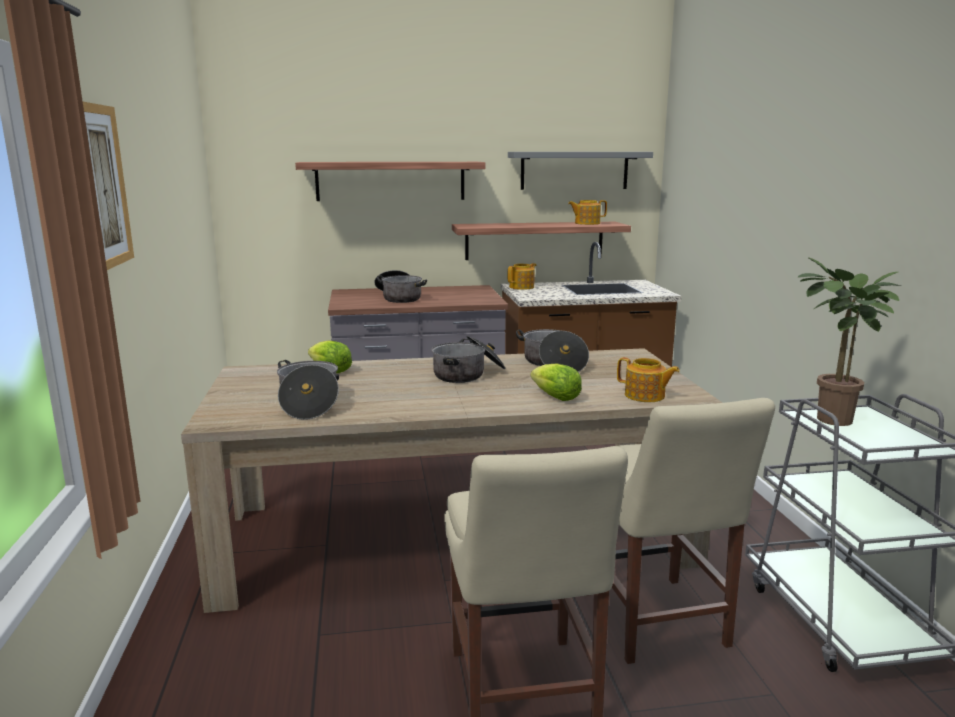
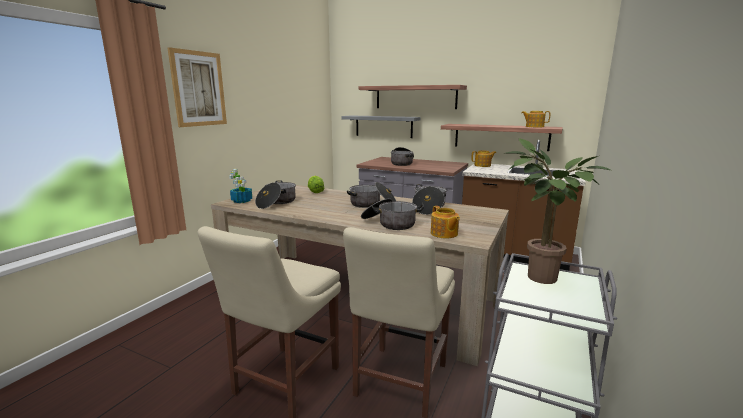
camera: 35 degrees right, 0 degrees up
(233, 414) = (242, 201): none -> potted plant
(556, 398) = (389, 223): lettuce -> cooking pot
(574, 170) = (533, 90): grey shelf -> grey shelf (383, 126)

